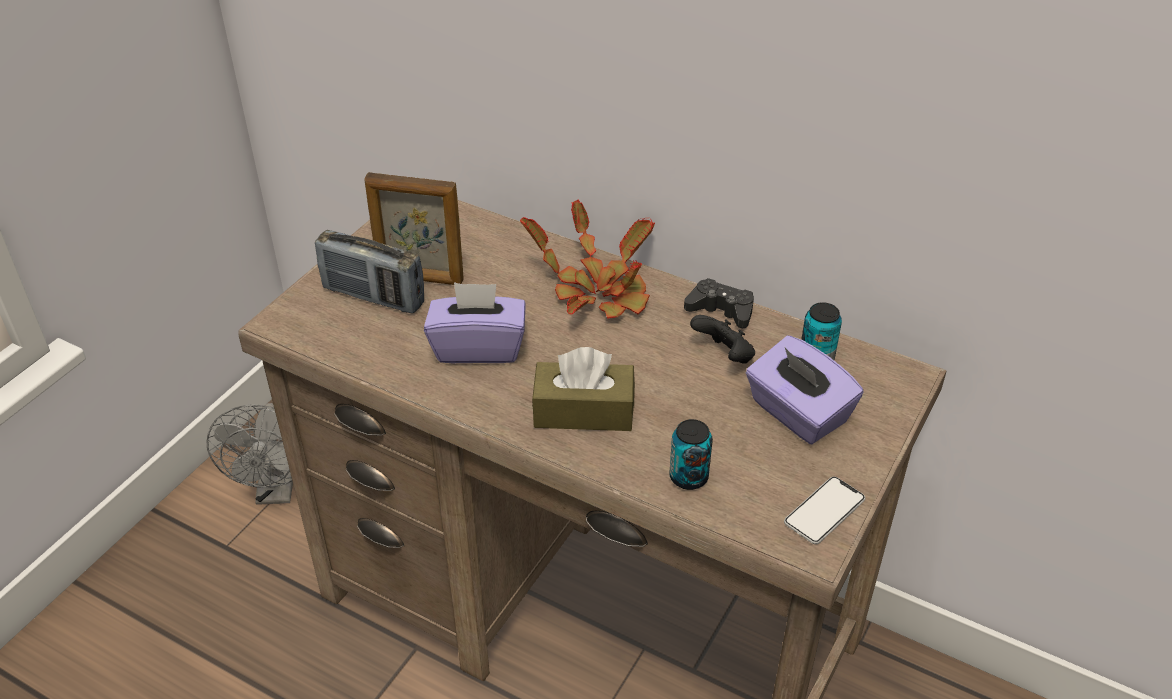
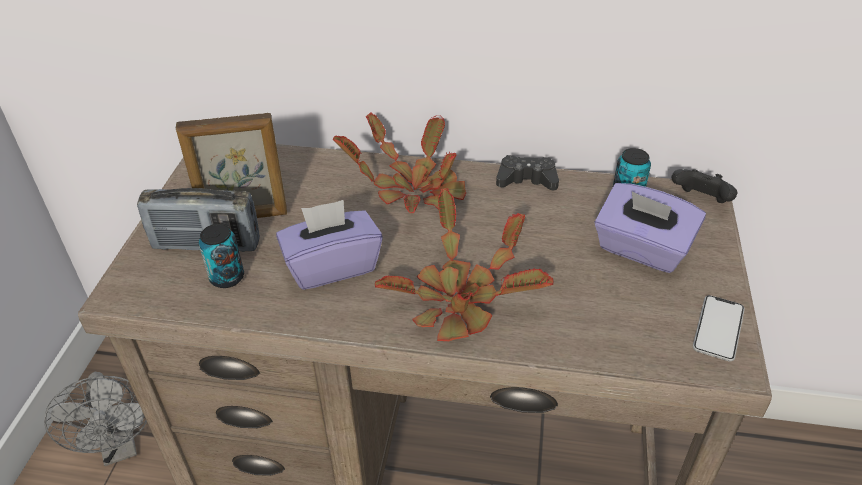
camera: 20 degrees left, 0 degrees up
(583, 411) = (461, 299): brown tissue box -> potted plant
(688, 477) = (588, 332): can -> can (227, 277)
(724, 356) = (552, 217): black game controller -> black game controller (700, 201)

